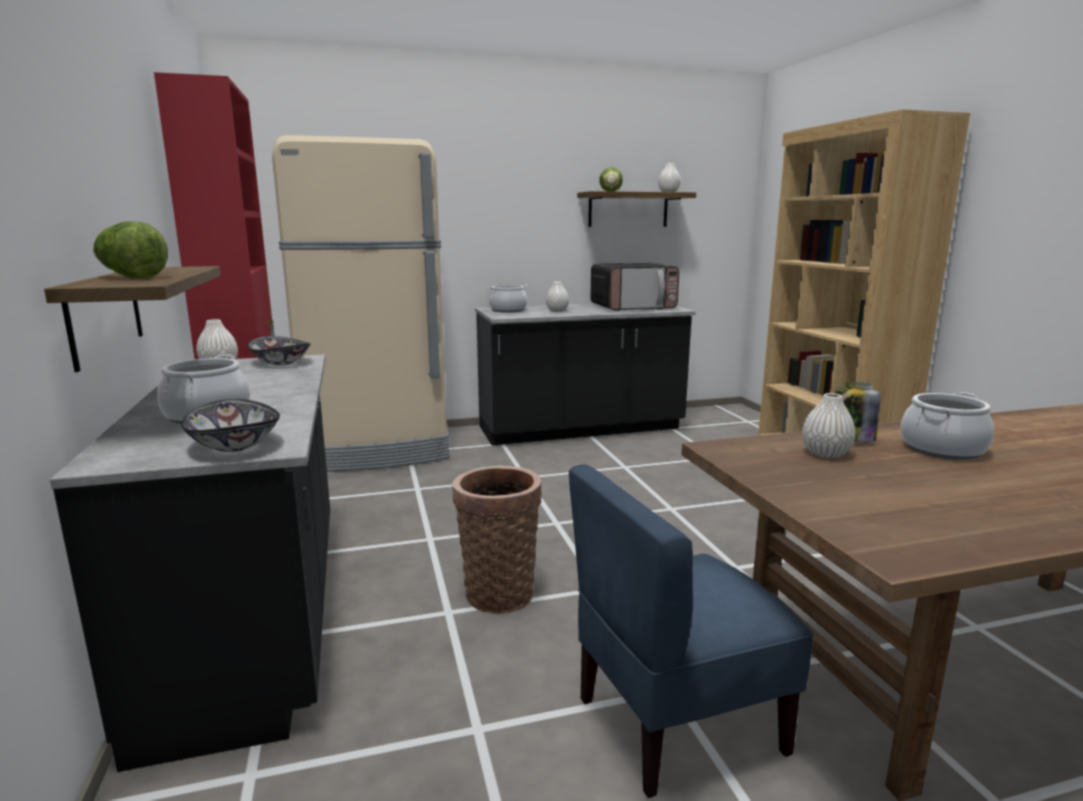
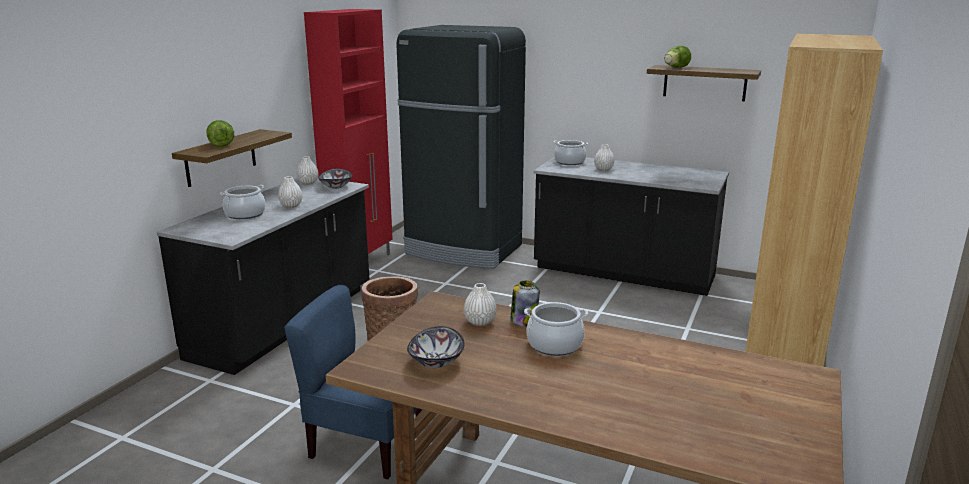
camera: 40 degrees right, 5 degrees up
(233, 446) = (222, 233): bowl -> bowl (435, 361)
(378, 450) = (463, 250): beige fridge -> black fridge
(633, 307) = (676, 176): microwave -> none
(668, 192) = (737, 71): white vase -> white vase (291, 206)

